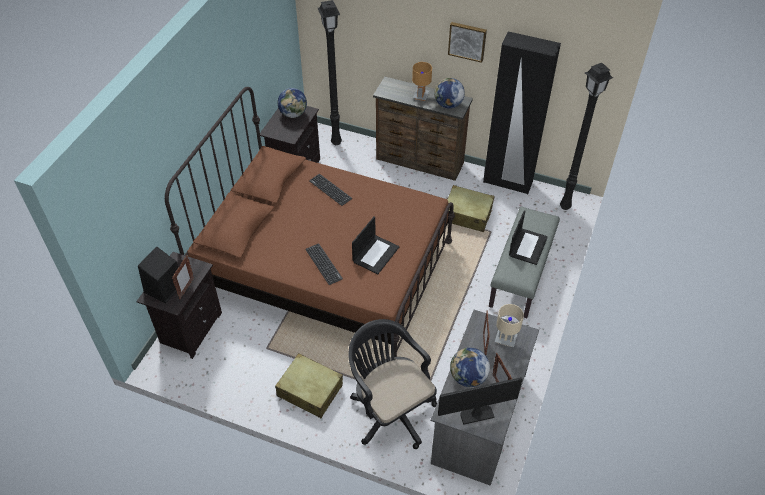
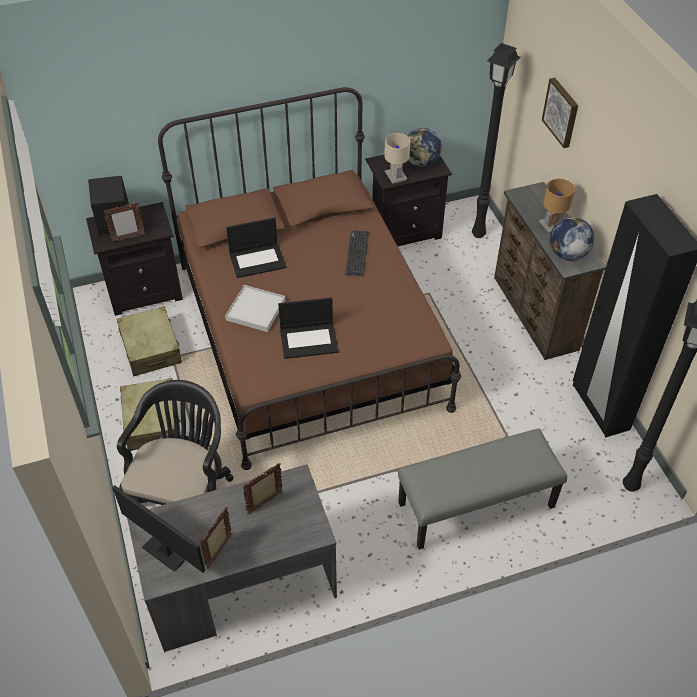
camera: 50 degrees right, 0 degrees up
(323, 264) = (255, 310): keyboard -> white tray
(467, 41) = (621, 183): picture -> picture (562, 112)
(467, 214) = (507, 401): beige suitcase -> beige suitcase (151, 349)
(468, 377) = (208, 515): globe -> none
(505, 339) = (291, 518): beige table lamp -> beige table lamp (395, 177)
(527, 246) = (481, 469): laptop -> laptop (258, 260)

